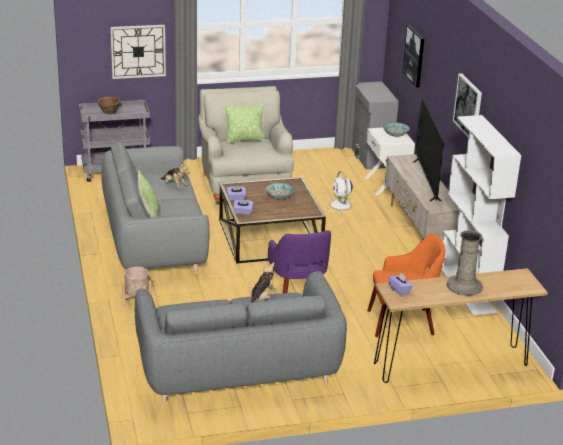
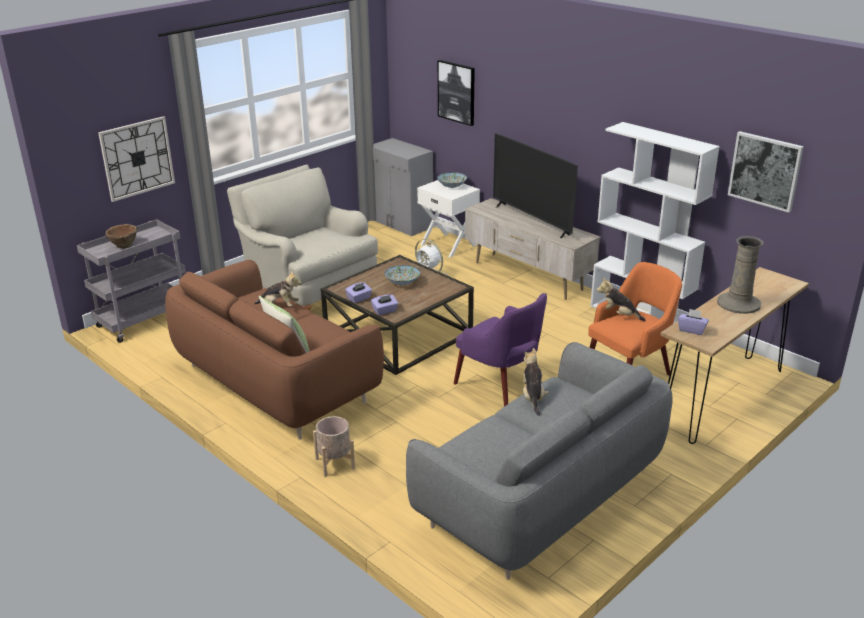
camera: 30 degrees left, 0 degrees up
(154, 241) = (275, 383): grey sofa -> brown sofa
(244, 140) = (303, 234): pillow -> none
(401, 270) = (618, 315): none -> plush toy
(468, 107) = (586, 121): picture -> picture (765, 171)

